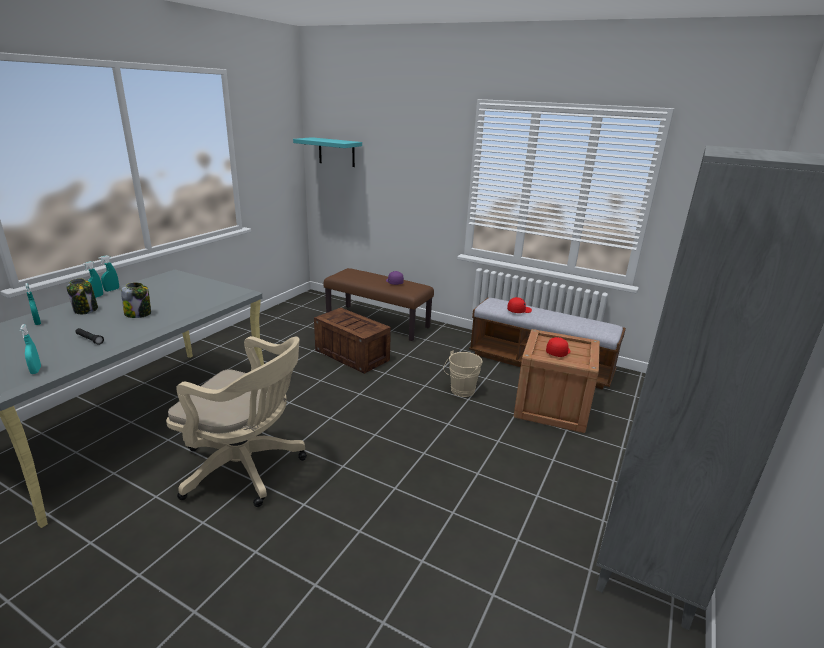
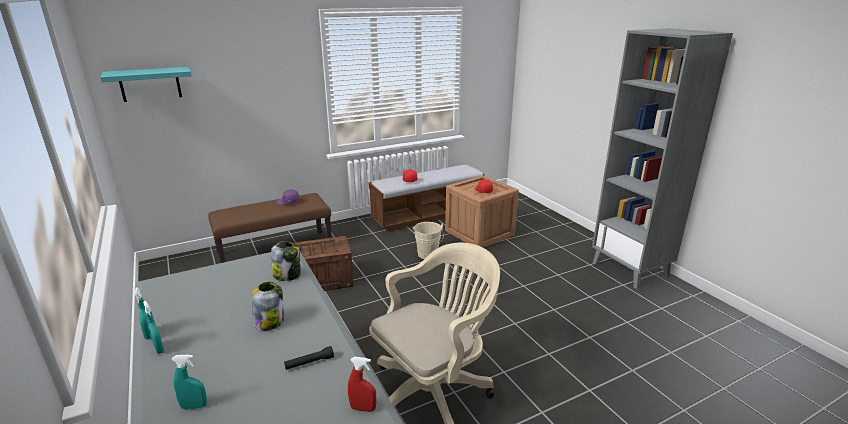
camera: 55 degrees left, 0 degrees up
(36, 370) = (363, 408): turquoise spray bottle -> red spray bottle
(86, 310) = (200, 360): jar -> jar (287, 275)

